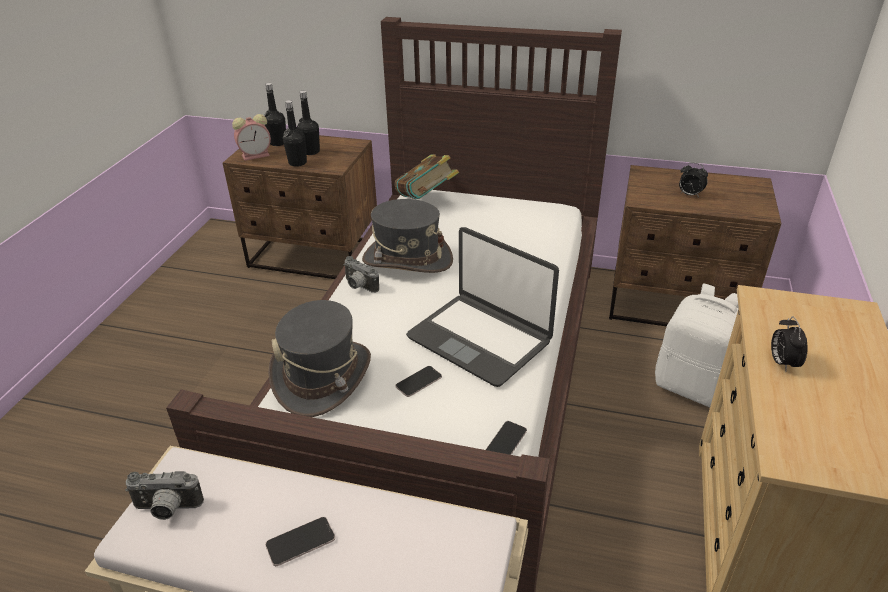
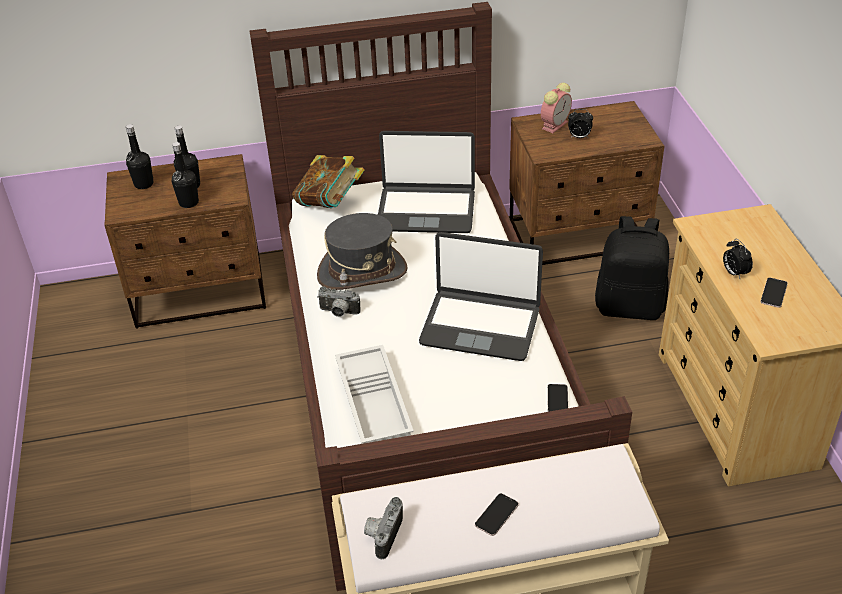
camera: 25 degrees left, 5 degrees up
(167, 509) = (382, 535): camera -> camera turned 135 degrees clockwise
(256, 155) = (134, 205): alarm clock -> alarm clock (555, 124)
(322, 377) = (376, 403): grey hat -> white tray
(418, 382) = (458, 378): phone -> phone (773, 293)
(505, 226) = (426, 210): none -> laptop
(694, 386) = (630, 306): white backpack -> black backpack

